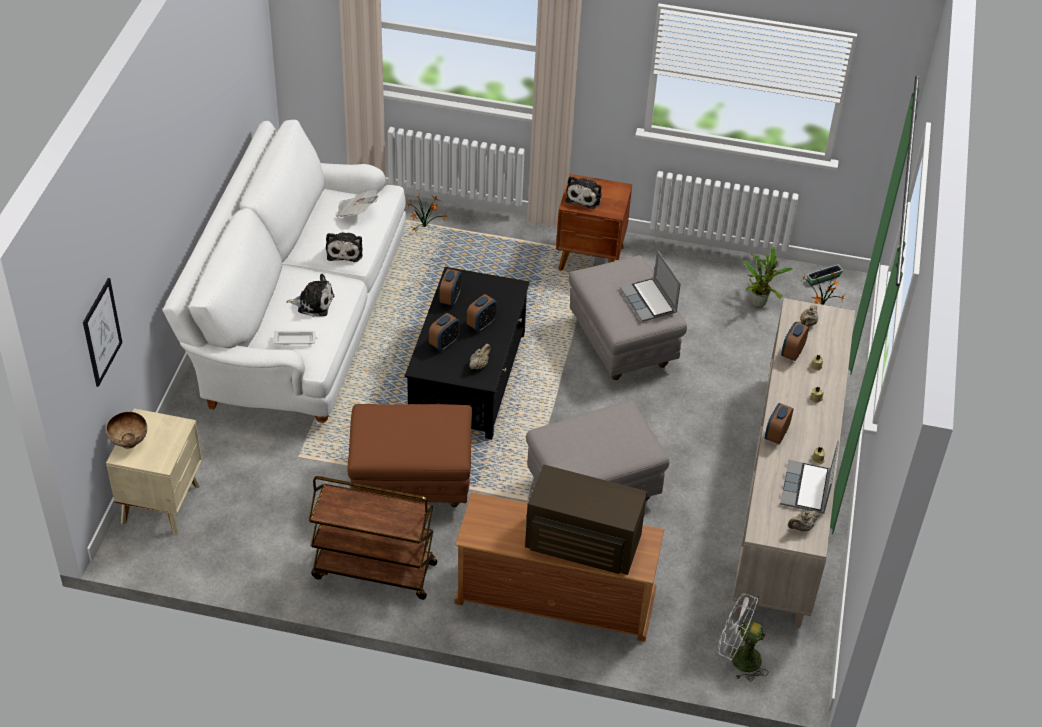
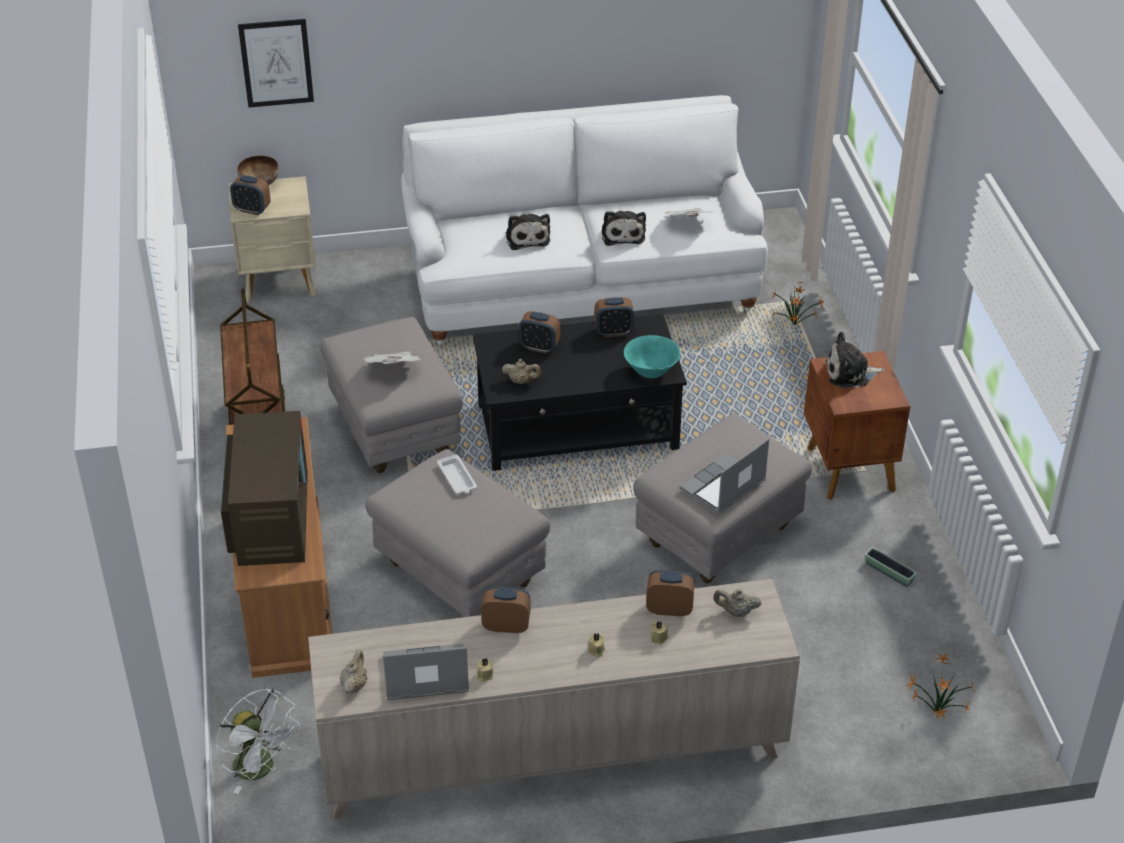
camera: 70 degrees right, 5 degrees down
(296, 340) = (464, 242): white tray -> white tray (457, 478)
(345, 251) = (622, 234): plush toy -> plush toy turned 75 degrees counterclockwise
(410, 483) = (393, 430): brown ottoman -> grey ottoman
(424, 431) = (394, 370): none -> newspaper
(482, 324) = (588, 365): alarm clock -> alarm clock (252, 209)
(508, 294) = (651, 372): none -> turquoise bowl
(738, 658) = (261, 769): white fan -> white fan turned 135 degrees clockwise
(759, 301) = (896, 645): potted plant -> none
(802, 528) = (354, 685): beige teapot -> beige teapot turned 60 degrees clockwise
(823, 279) = (995, 703): planter -> planter (889, 573)

